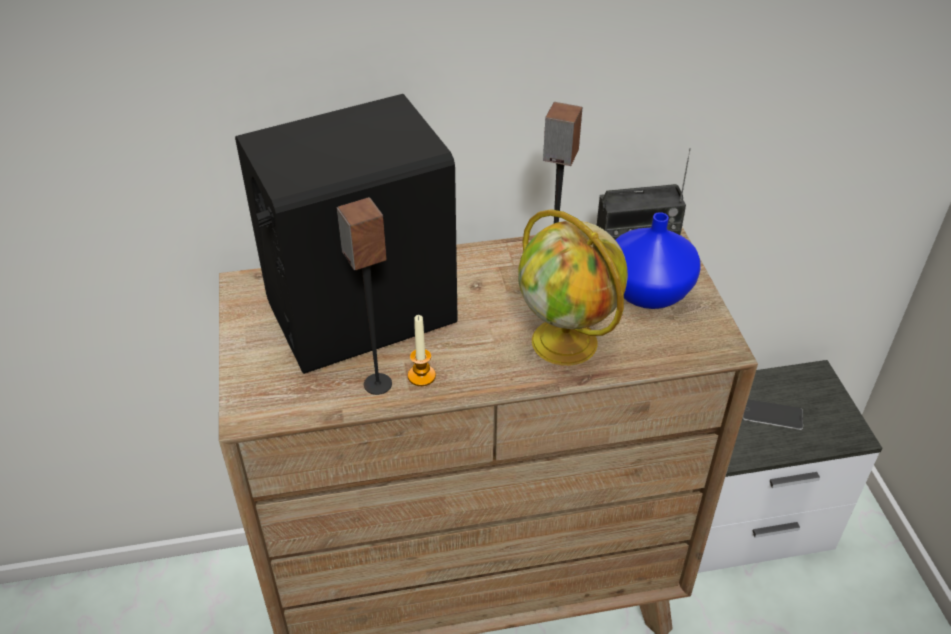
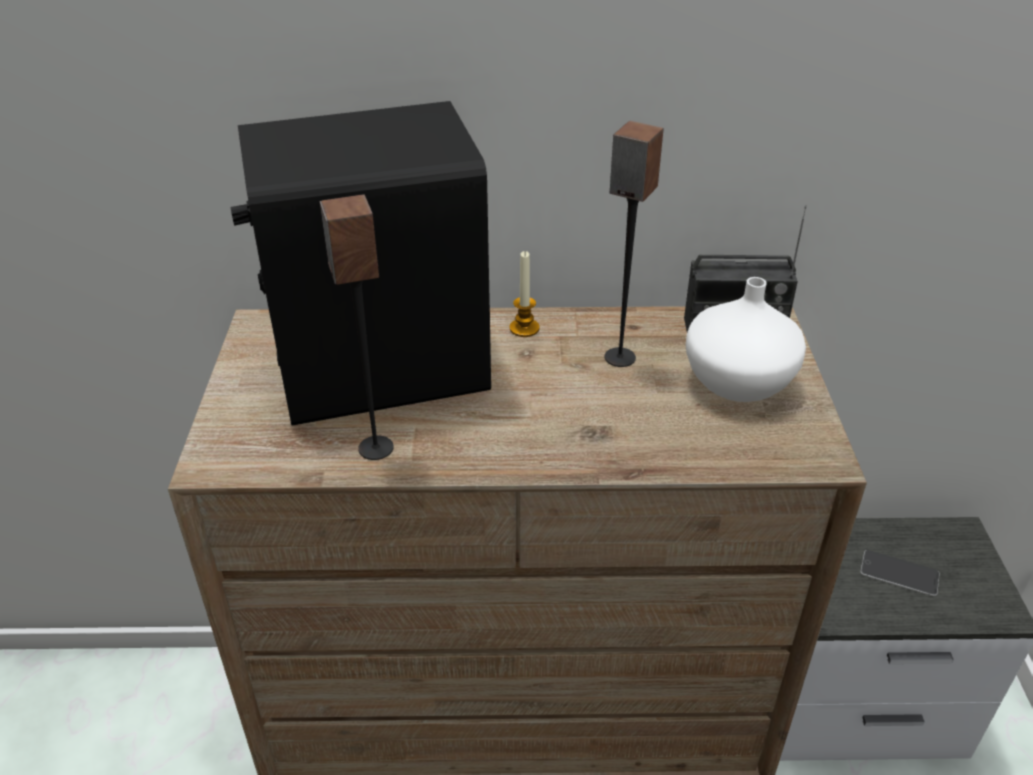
camera: 10 degrees right, 5 degrees down
(421, 376) = (431, 445): candle -> candle (524, 328)
(566, 343) = (621, 428): globe -> none
(646, 291) = (735, 381): blue vase -> white vase

